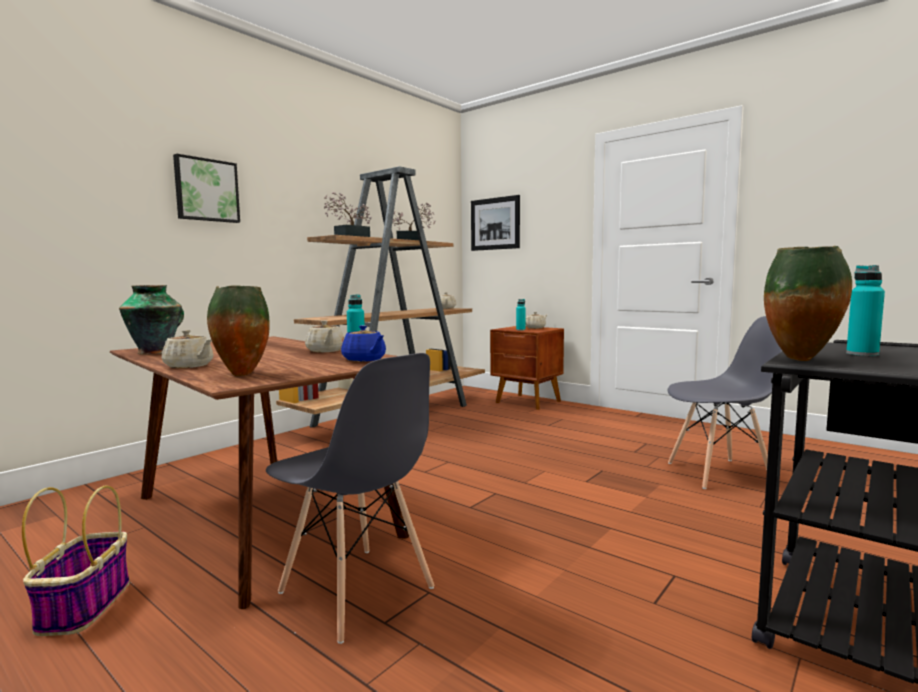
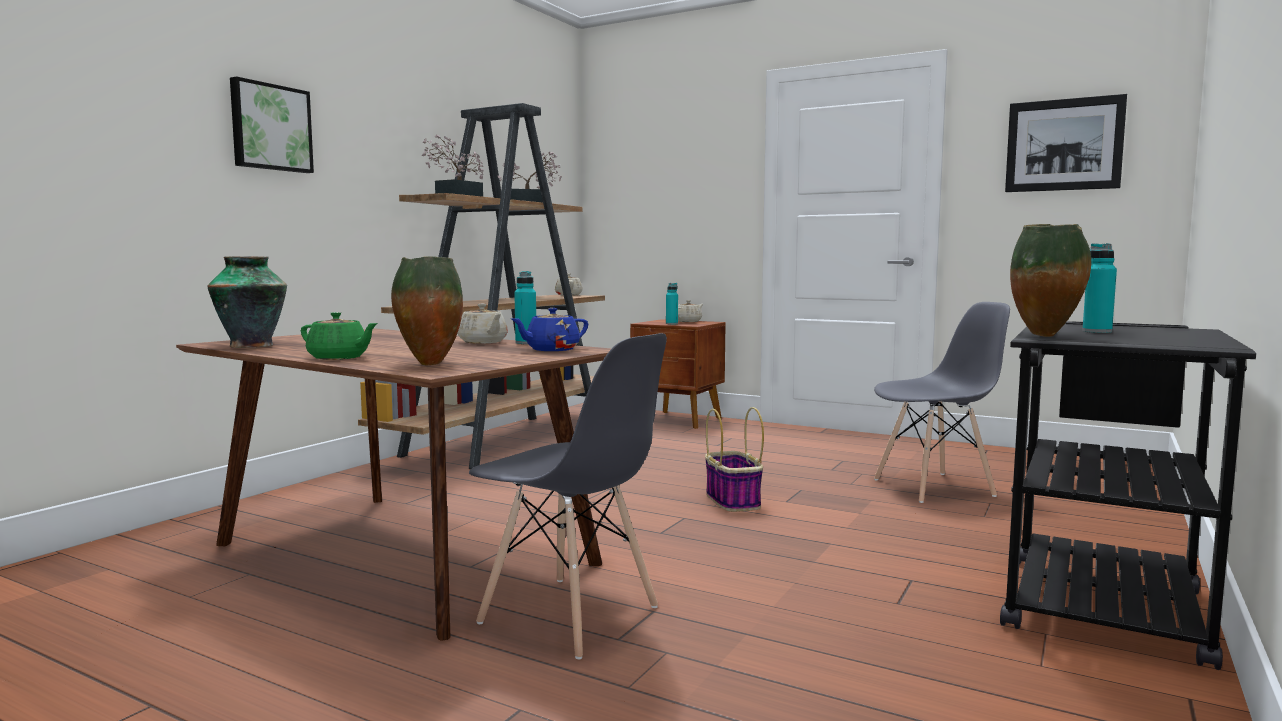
camera: 10 degrees left, 0 degrees up
(85, 605) = (239, 651): basket -> basket (732, 500)
(189, 366) = (339, 358): beige teapot -> green teapot
(364, 360) = (551, 350): blue teapot -> blue teapot turned 105 degrees clockwise
(495, 223) = (629, 181): picture -> picture (1064, 145)

